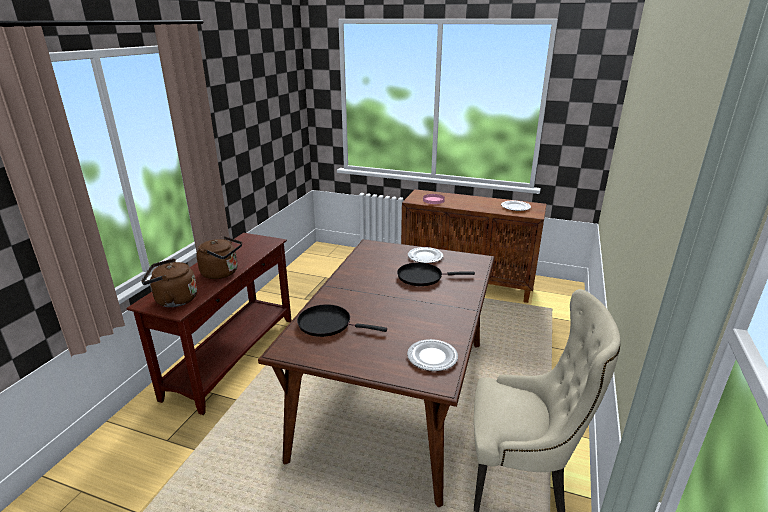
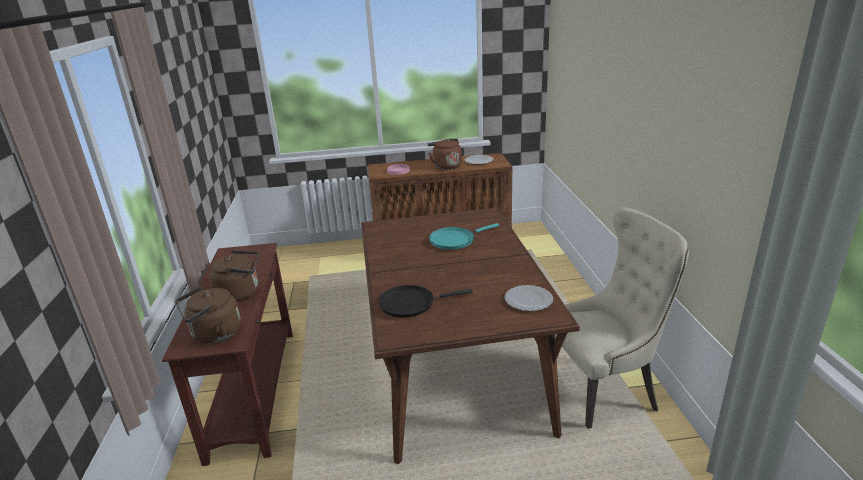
camera: 25 degrees left, 0 degrees up
(423, 277) = (454, 240): black frying pan -> turquoise frying pan
(424, 256) = (438, 222): plate -> none
(480, 205) = (446, 166): none -> brown kettle

